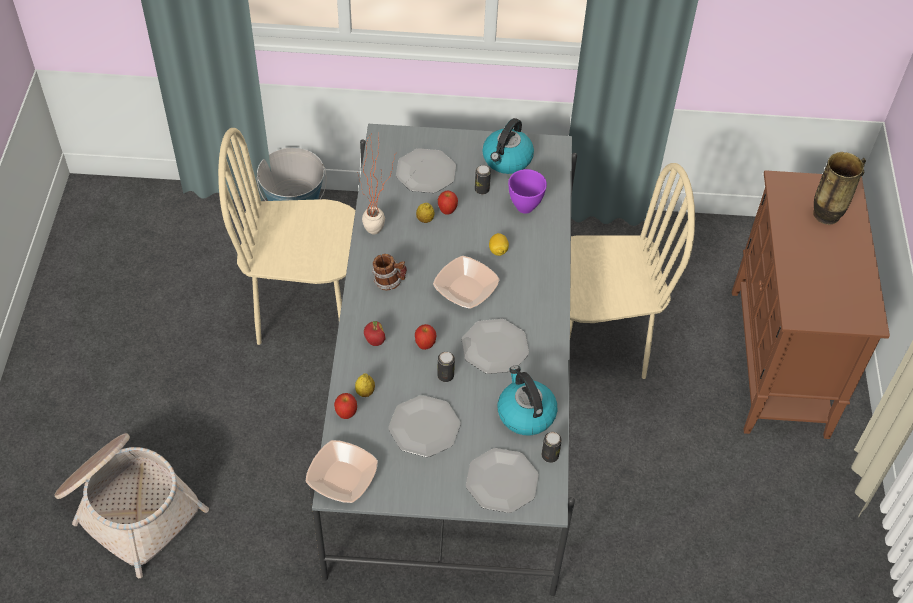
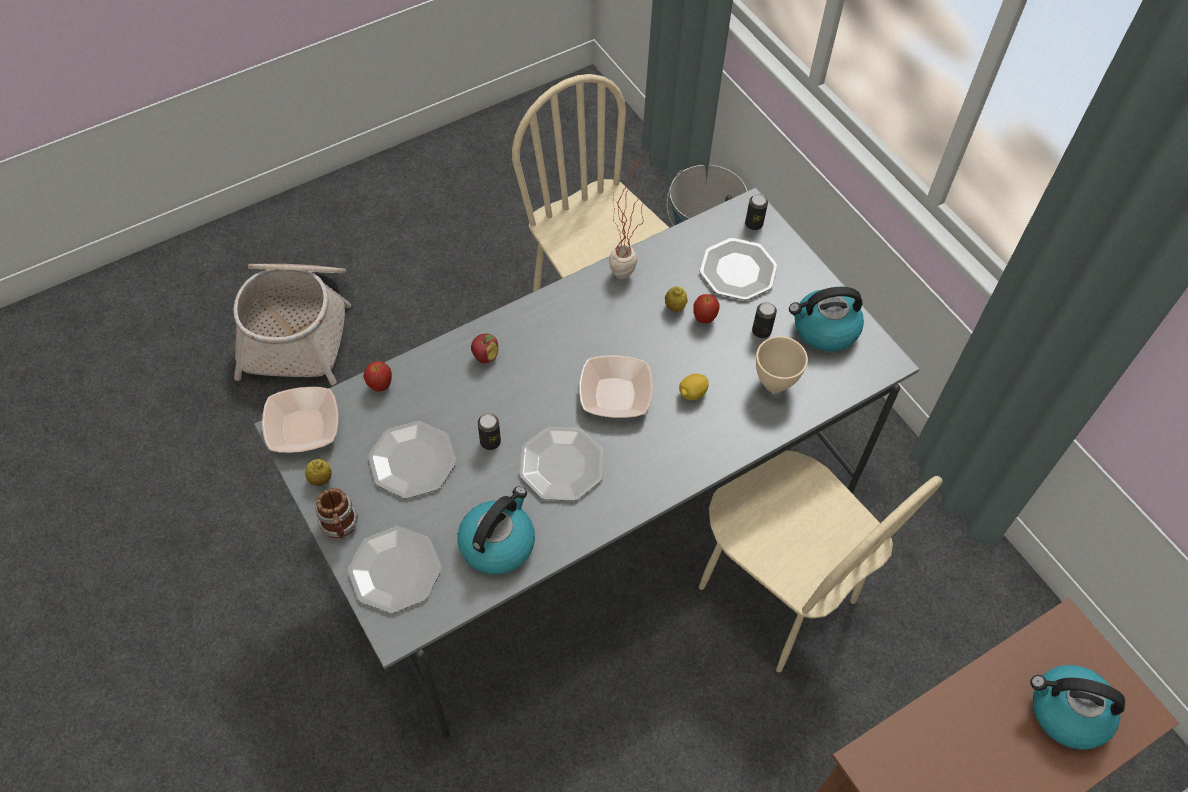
camera: 55 degrees right, 5 degrees up
(365, 392) = (417, 385): lemon -> lemon (320, 479)
(389, 282) = (569, 325): mug -> mug (340, 525)
(425, 345) = (515, 401): apple -> none
(525, 208) = (773, 384): purple bowl -> beige bowl
(550, 455) = (460, 598): can -> can (753, 224)
(826, 215) = (1066, 712): vase -> kettle

